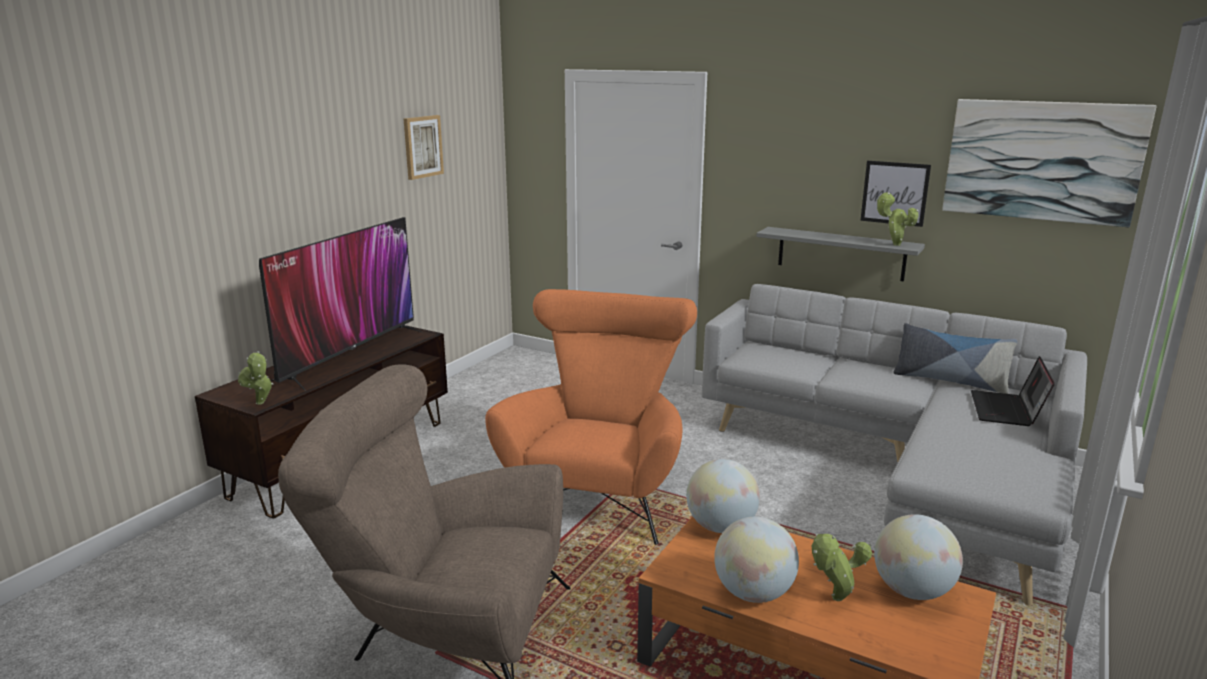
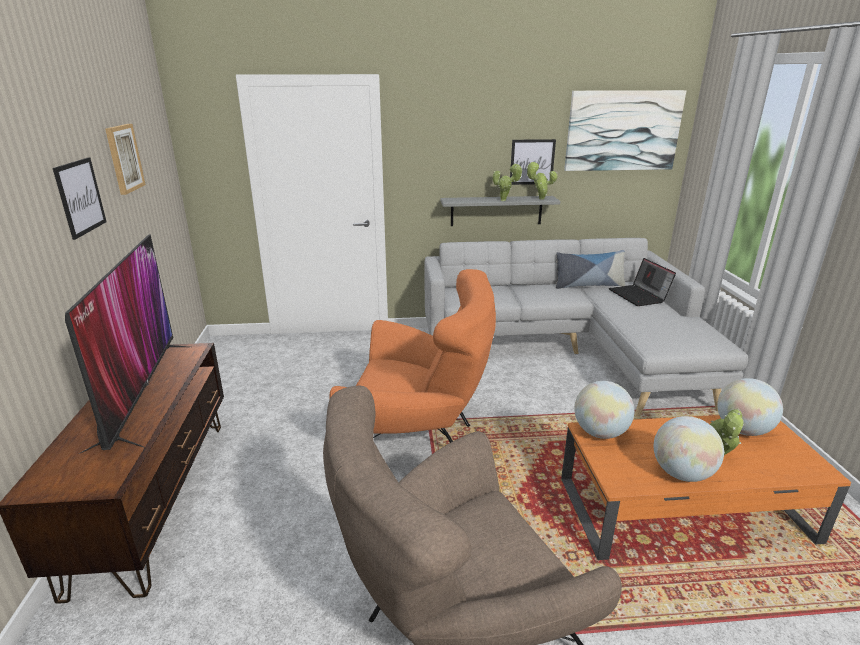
camera: 35 degrees left, 5 degrees up
(261, 404) = (108, 482): potted plant -> potted plant (505, 200)
(354, 176) = (80, 197): none -> picture
(599, 490) = (418, 435): orange armchair -> orange armchair turned 120 degrees clockwise

